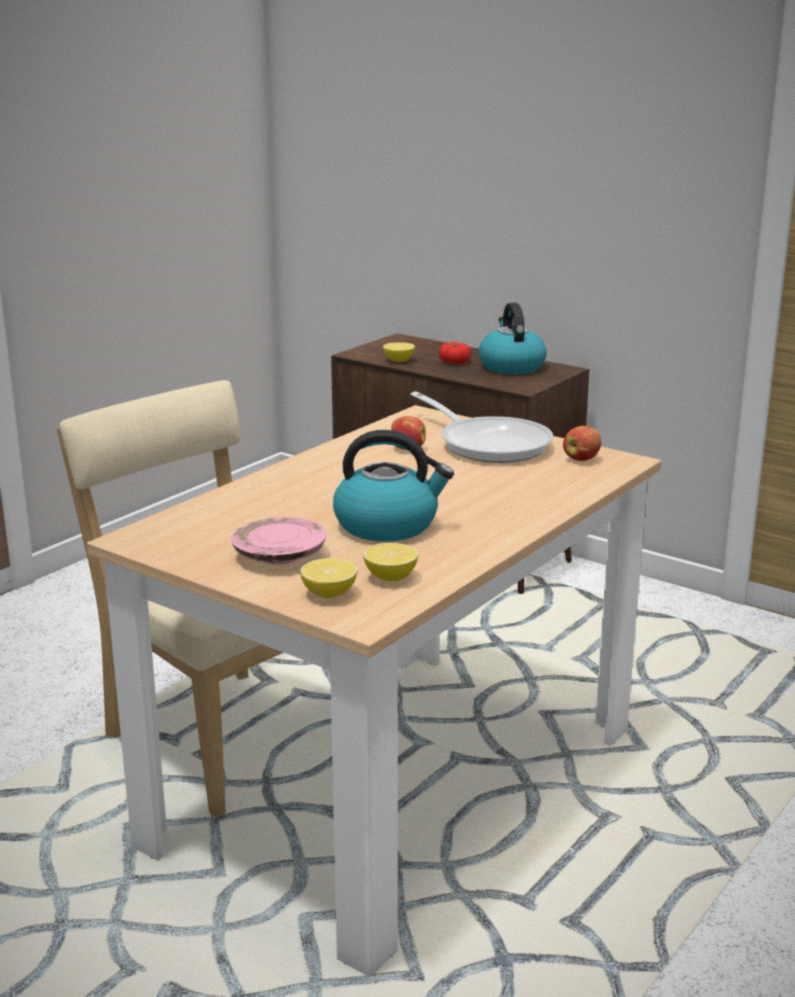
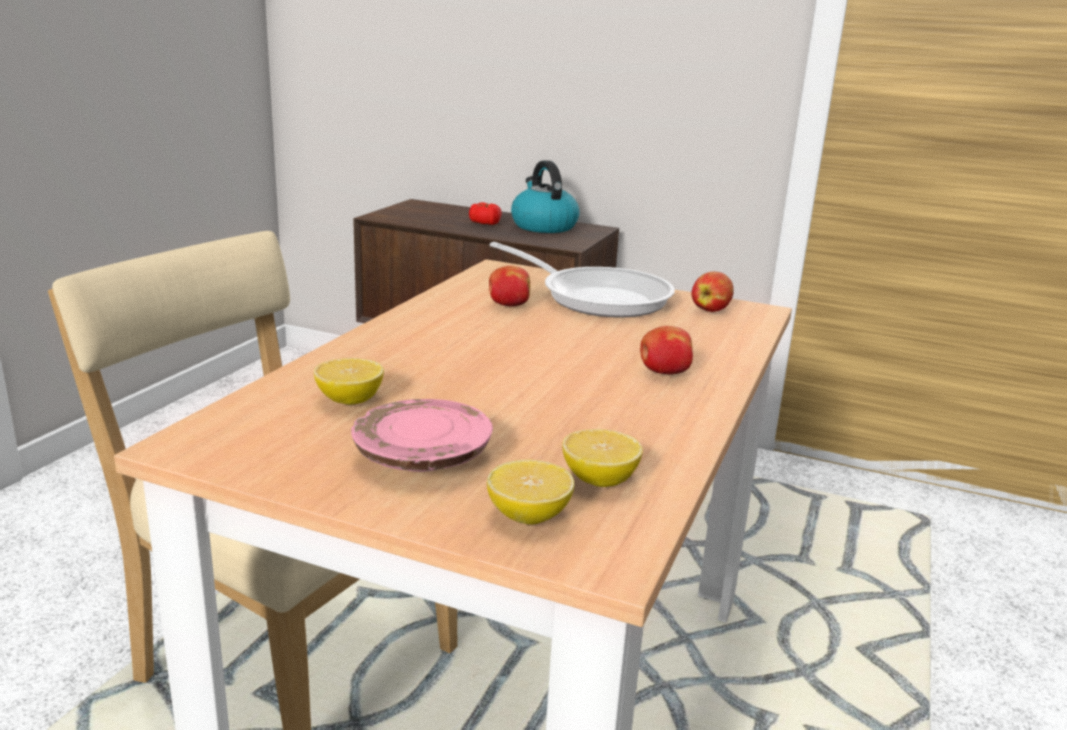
camera: 15 degrees left, 0 degrees up
(388, 525) = (546, 401): kettle -> none
(398, 361) = (427, 222): lemon -> lemon (349, 400)
(495, 509) = (663, 373): none -> apple

